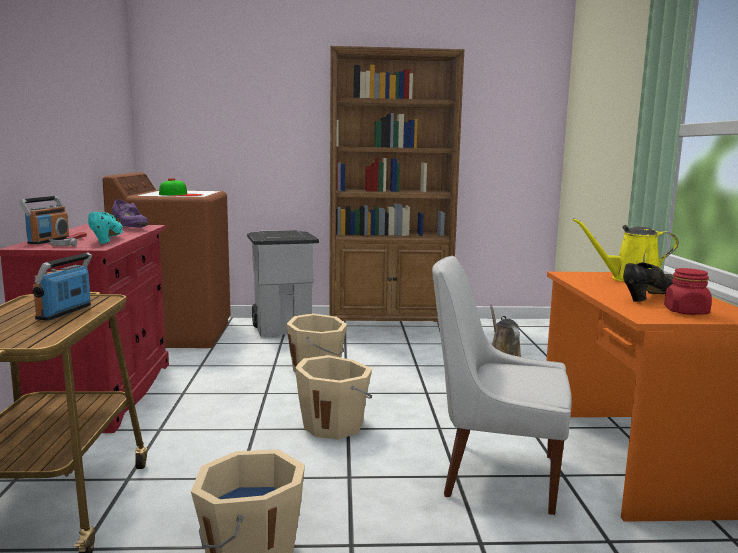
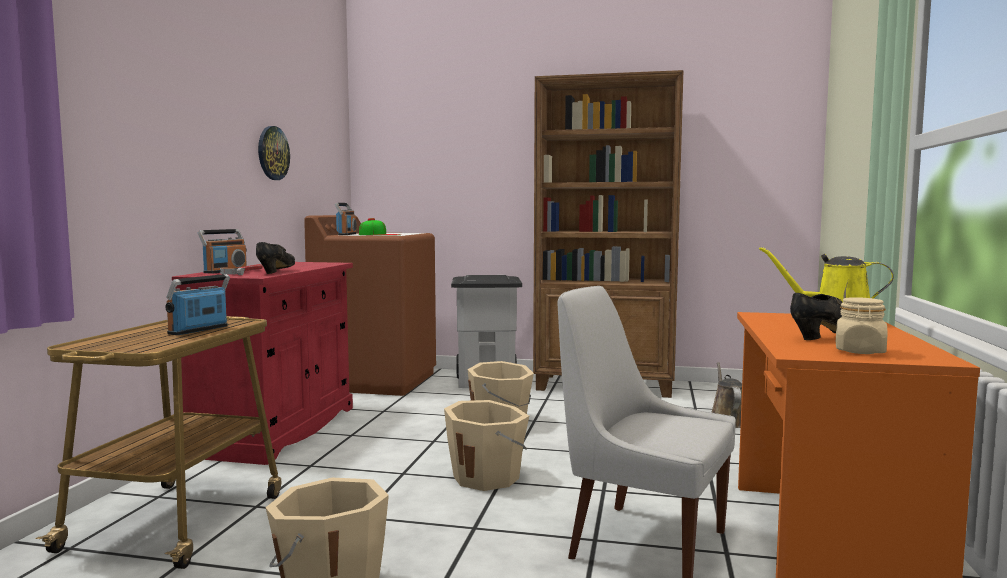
camera: 15 degrees right, 5 degrees down
(73, 112) = (272, 153): none -> wall clock
(106, 240) = (276, 271): turquoise shoe -> black shoe
(129, 228) = (314, 264): purple shoe -> none
(145, 194) = (346, 234): none -> radio
(686, 312) = (860, 351): red jar -> beige jar

